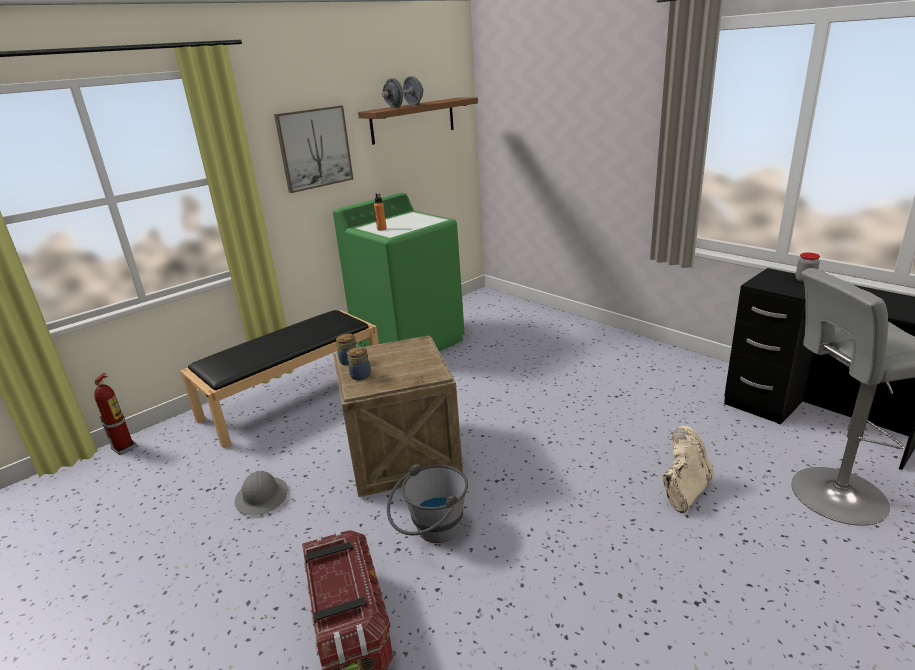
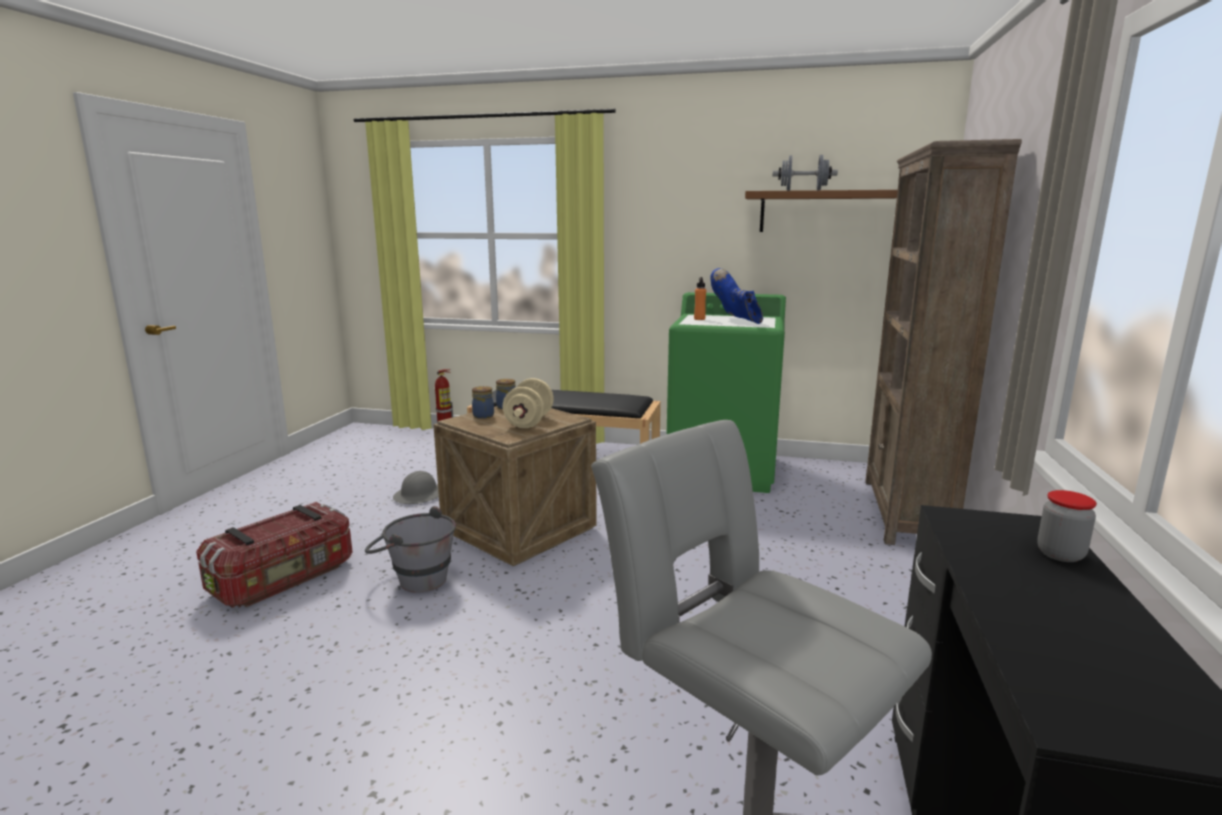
camera: 55 degrees right, 10 degrees down
(314, 148) = (683, 224): picture -> none
(406, 222) = (736, 320): none -> blue boot
(406, 360) = (529, 422): none -> beige dumbbell
(534, 313) = (905, 513): none -> brown bookcase
(684, 491) = (603, 737): beige boot -> none

